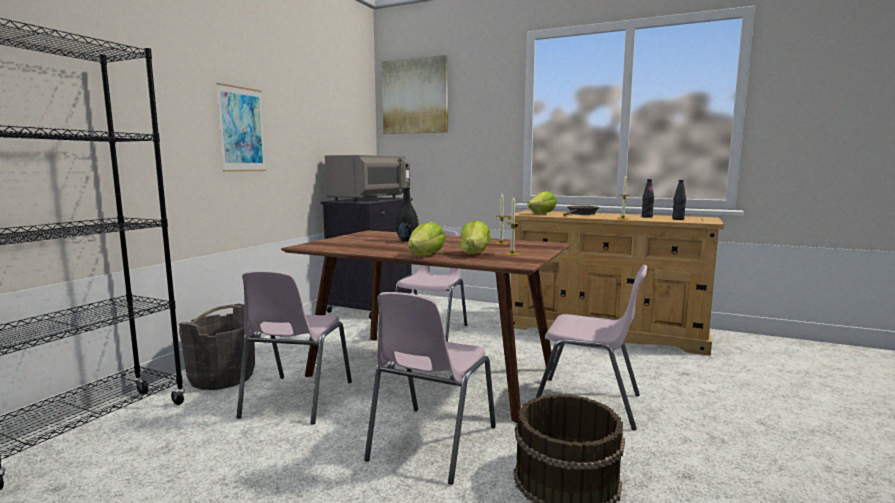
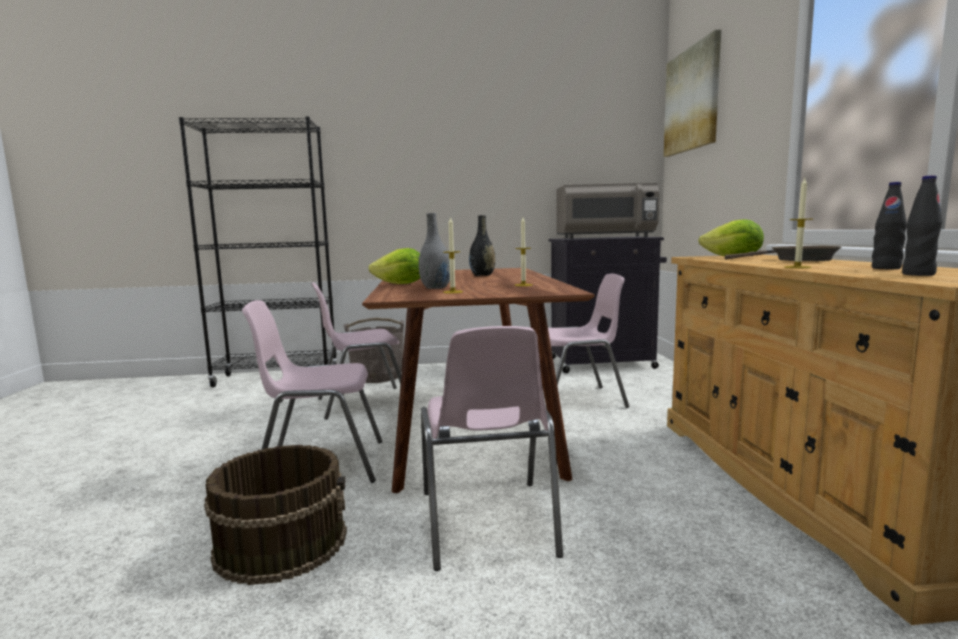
camera: 60 degrees right, 0 degrees up
(242, 129) = (447, 169): picture -> none
(475, 253) = (435, 288): lettuce -> grey vase

